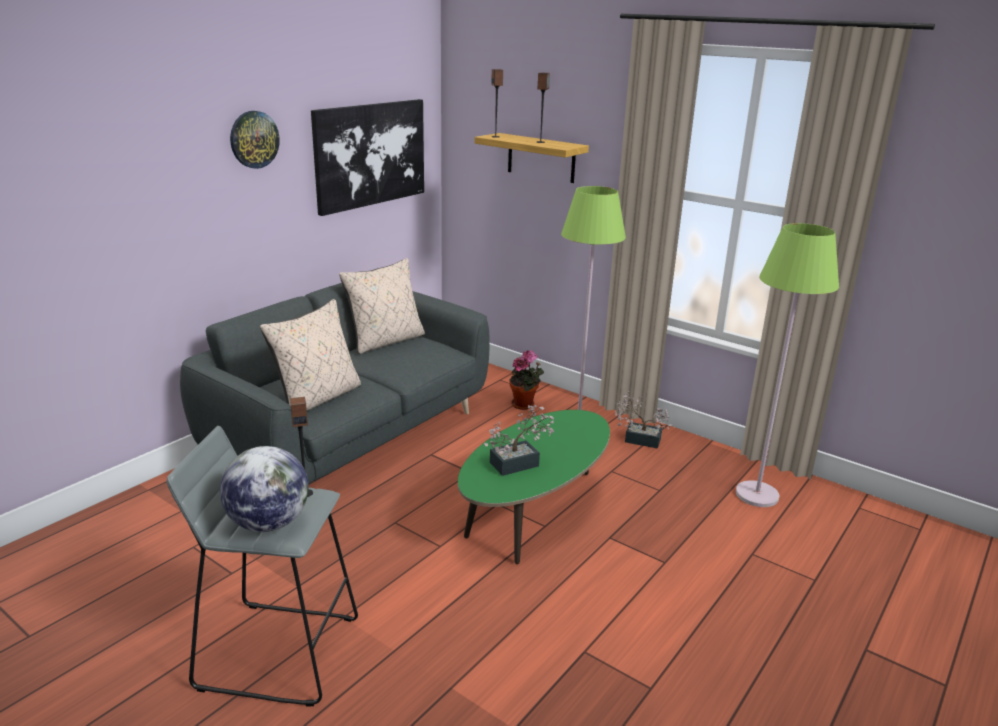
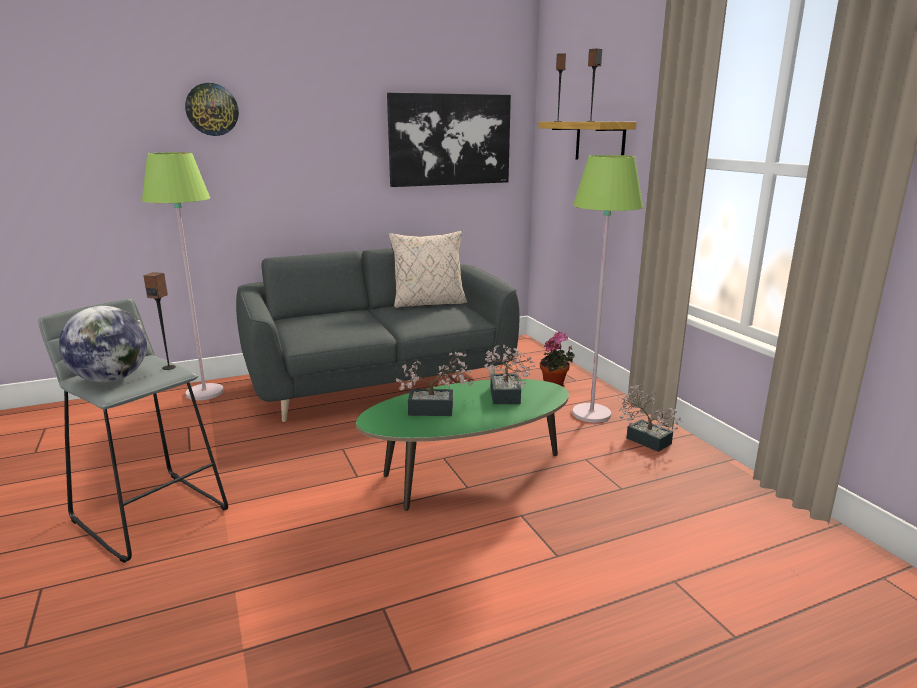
camera: 30 degrees right, 5 degrees down
(254, 139) = (328, 112): wall clock -> wall clock (212, 109)
(318, 398) = (323, 329): beige pillow -> none
(560, 435) = (504, 398): none -> potted plant
(756, 494) = (740, 524): green floor lamp -> green floor lamp (205, 392)

